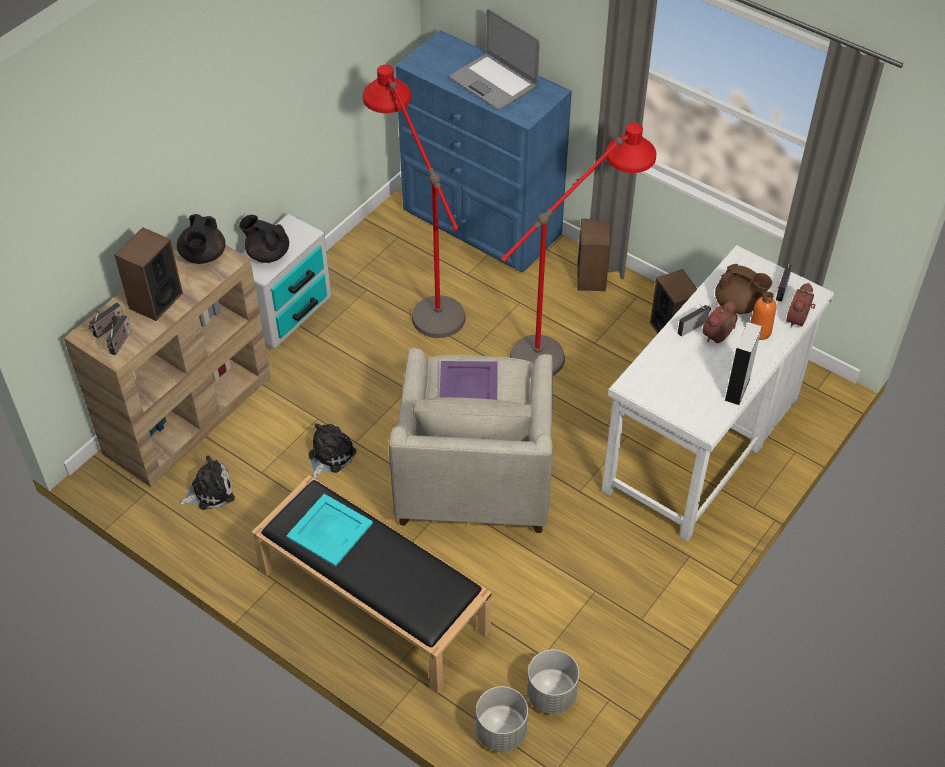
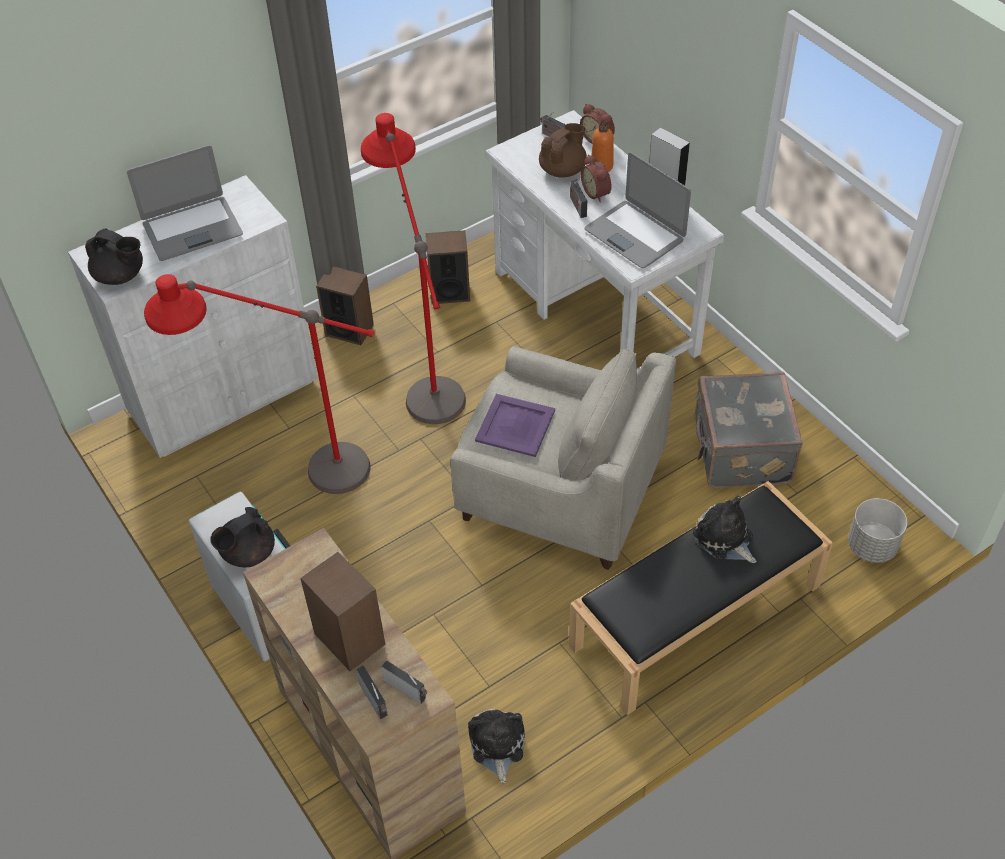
camera: 70 degrees left, 0 degrees up
(203, 256) = (295, 575): black teapot -> black teapot (121, 276)
(329, 455) = (491, 614): plush toy -> plush toy (725, 539)
(330, 530) = (660, 593): turquoise tray -> none
(481, 226) = (225, 398): blue dresser -> white dresser
(551, 695) = (840, 497): grey planter -> none
(574, 599) = (740, 452): none -> grey suitcase
(674, 377) = (635, 235): none -> laptop

